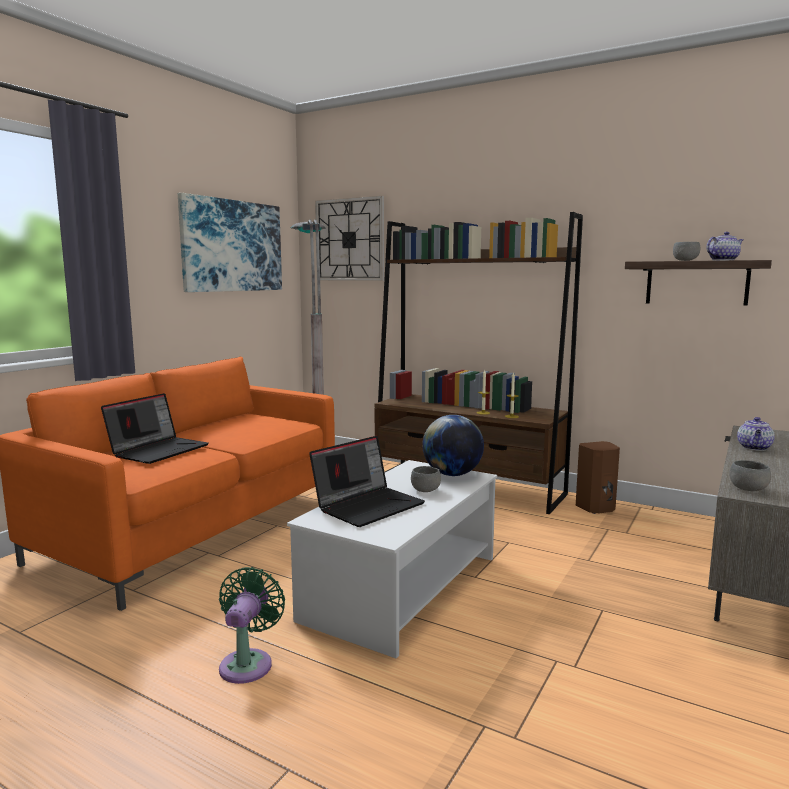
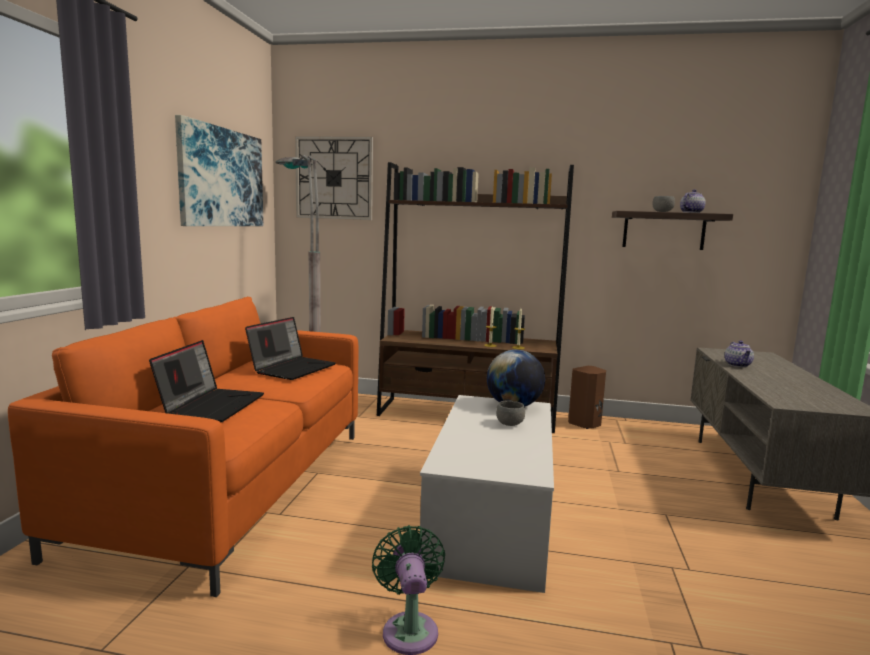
camera: 20 degrees left, 0 degrees up
(368, 505) = (477, 445): laptop -> laptop (292, 368)
(748, 489) = (784, 400): grey bowl -> none

